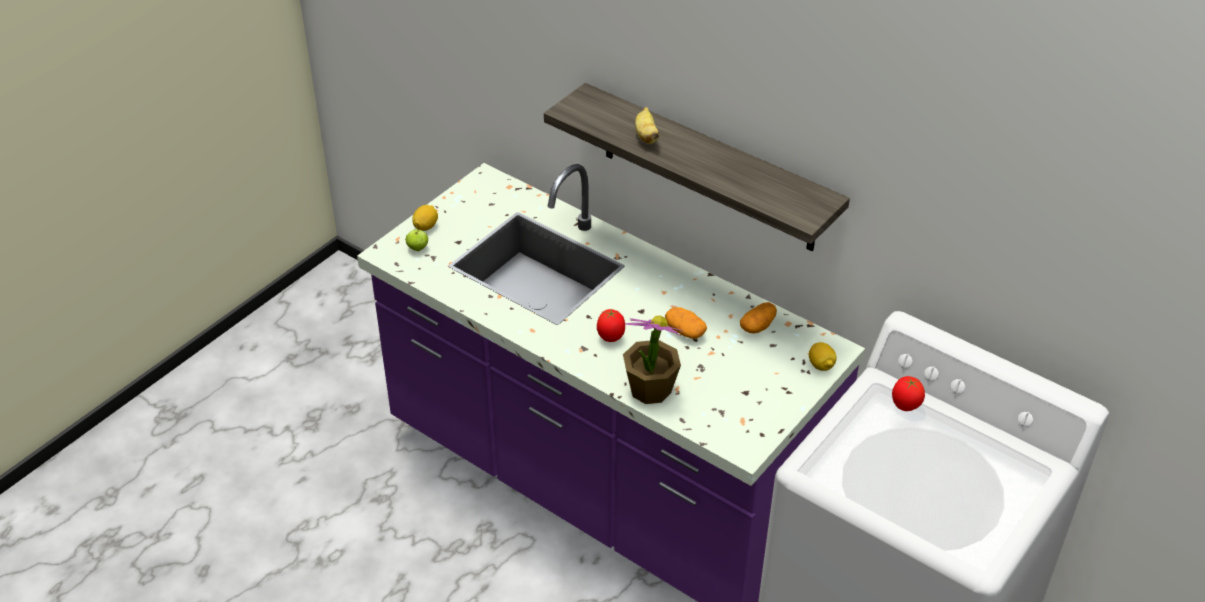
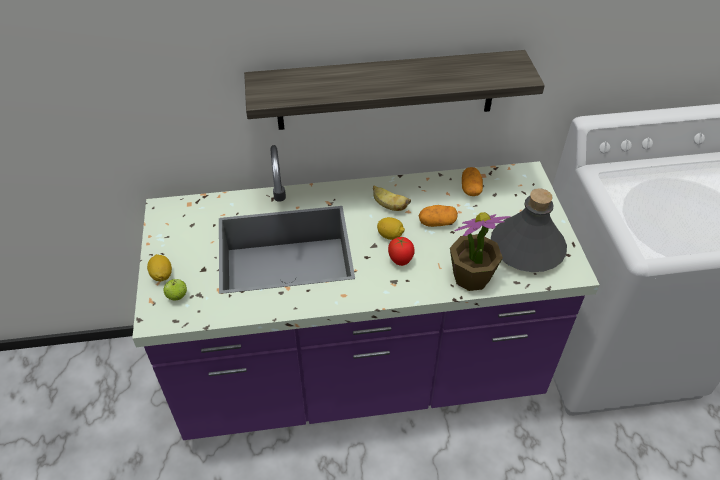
camera: 45 degrees left, 5 degrees up
(646, 136) = (346, 84): banana -> banana (389, 206)
(731, 403) = (526, 248): none -> grey bottle
(821, 365) = (535, 188): lemon -> lemon (390, 235)
(905, 406) = (631, 176): tomato -> none

